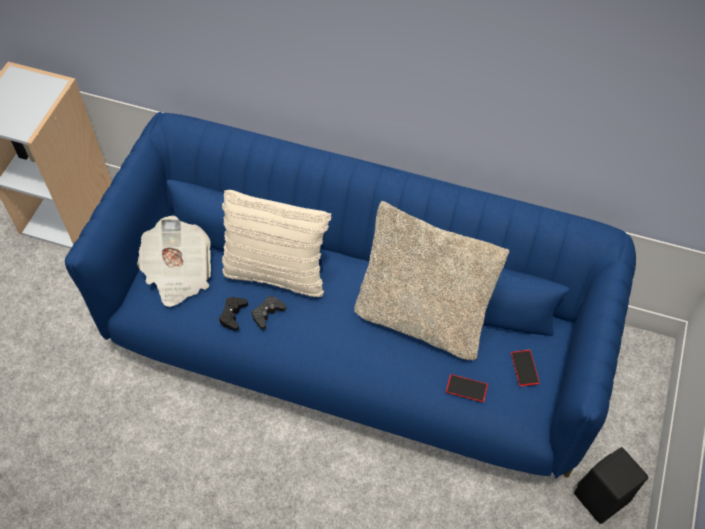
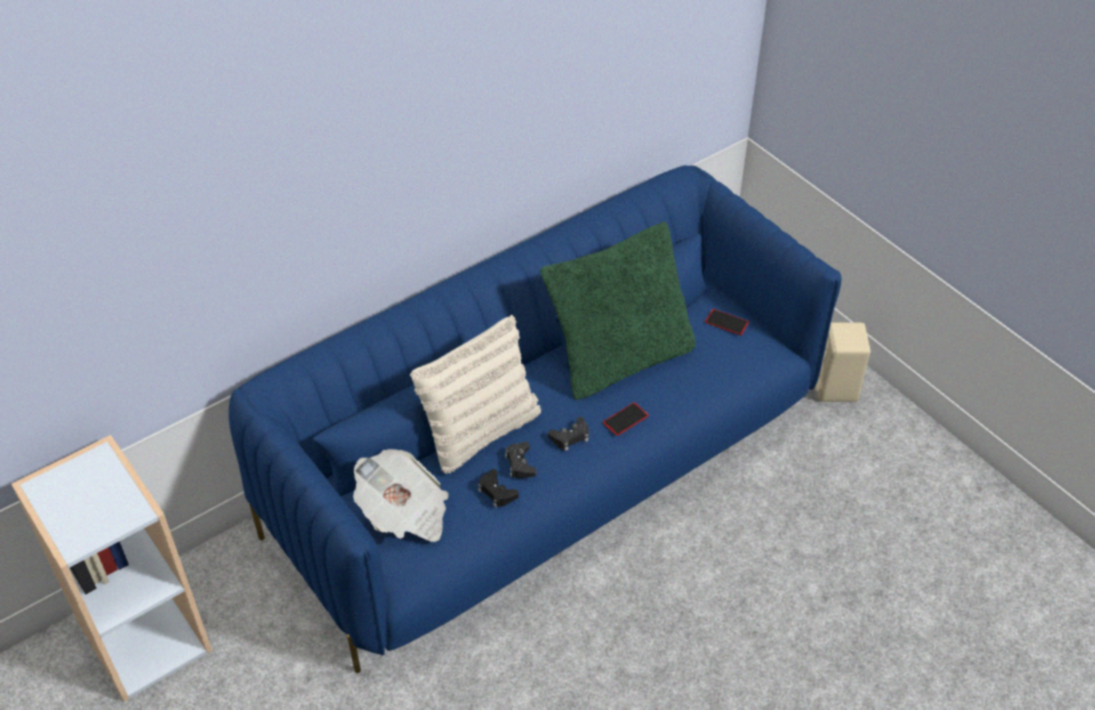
camera: 55 degrees left, 10 degrees down
(316, 330) = (570, 437): none -> black game controller
(423, 315) = (620, 355): beige pillow -> green pillow
(466, 388) = (715, 369): phone -> phone (625, 419)
(601, 498) = (836, 388): black speaker -> beige speaker

